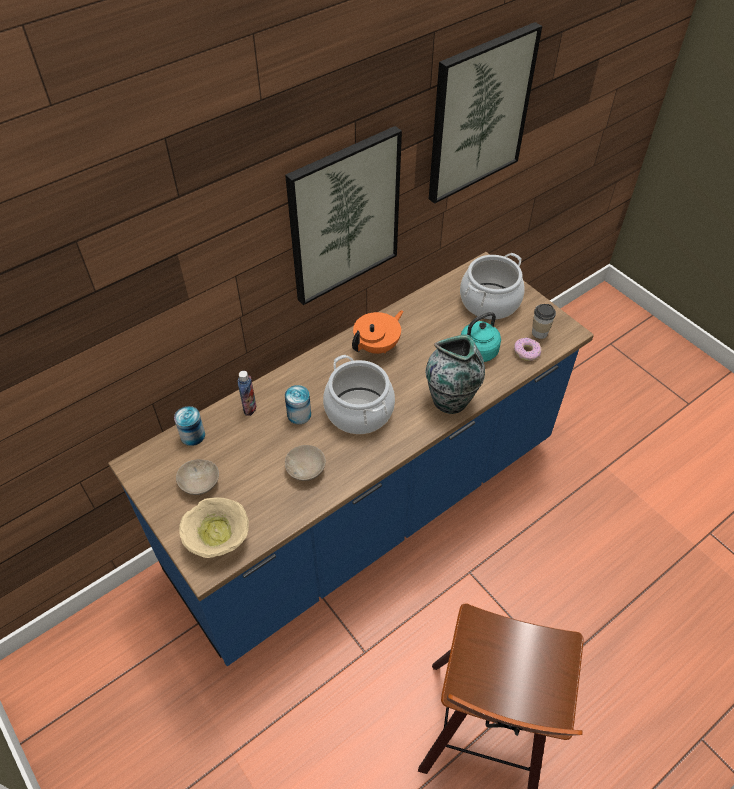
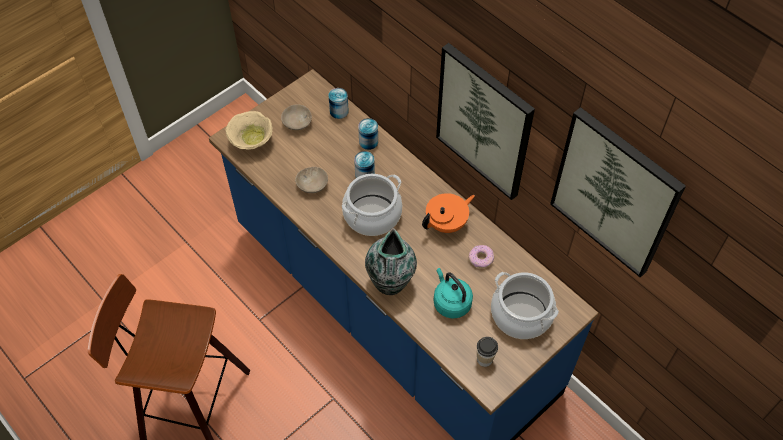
camera: 85 degrees right, 5 degrees up
(249, 408) = (368, 142): bottle -> can
(377, 346) = (447, 223): orange teapot -> orange teapot turned 75 degrees counterclockwise
(526, 352) = (456, 346): donut -> donut (481, 259)

